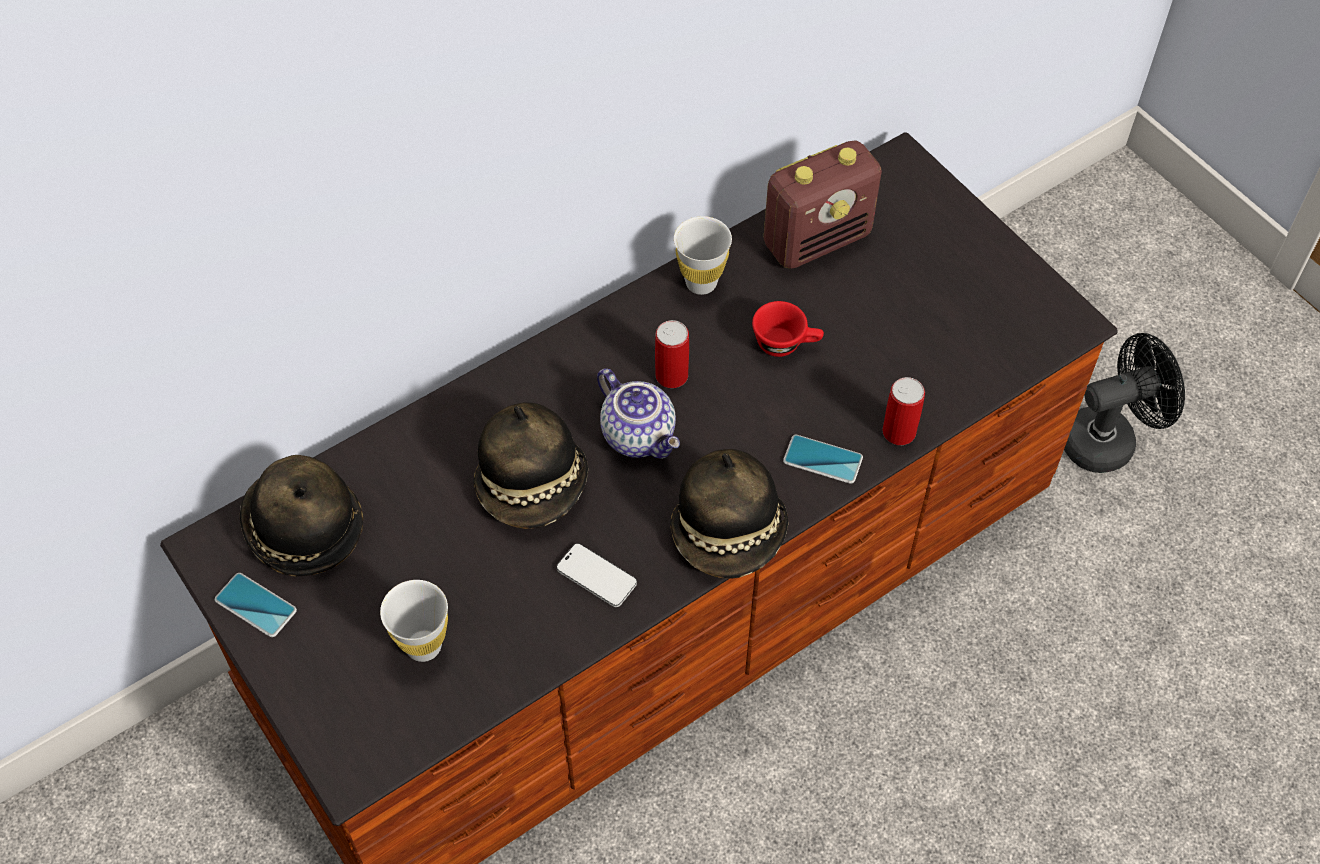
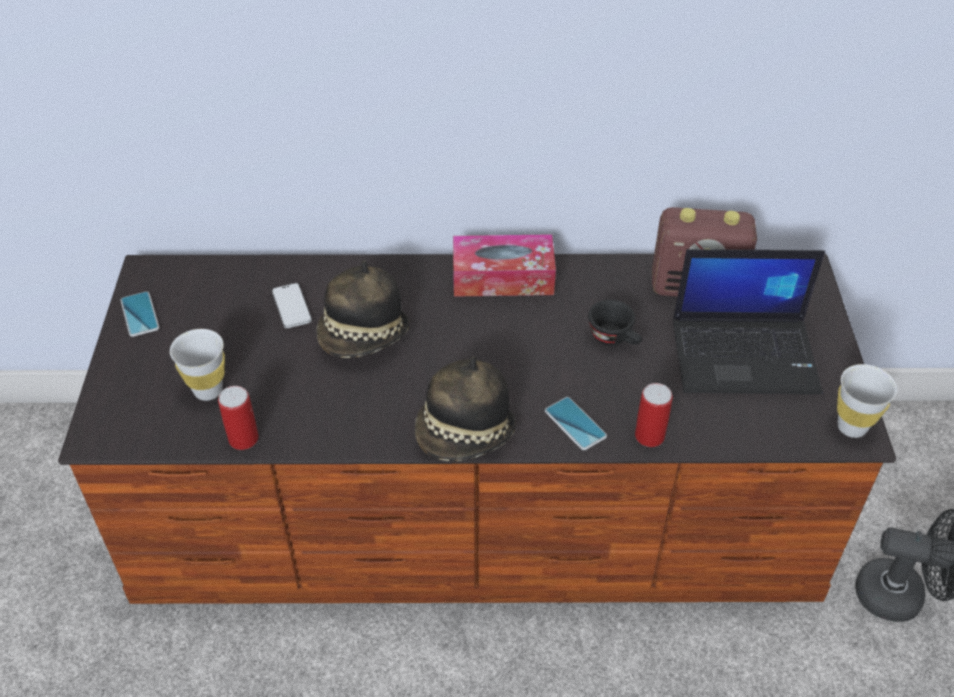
camera: 35 degrees right, 10 degrees down
(303, 528) = (207, 288): hat -> none
(596, 576) = (352, 411): phone -> phone (292, 307)
(618, 333) = (503, 277): none -> tissue box
(640, 435) = (461, 343): teapot -> none
(671, 375) = (516, 319): can -> can (243, 439)
(701, 283) = (587, 275): white cup -> white cup (851, 427)
(786, 343) = (615, 339): red cup -> black cup
(918, 292) = (746, 355): none -> laptop

